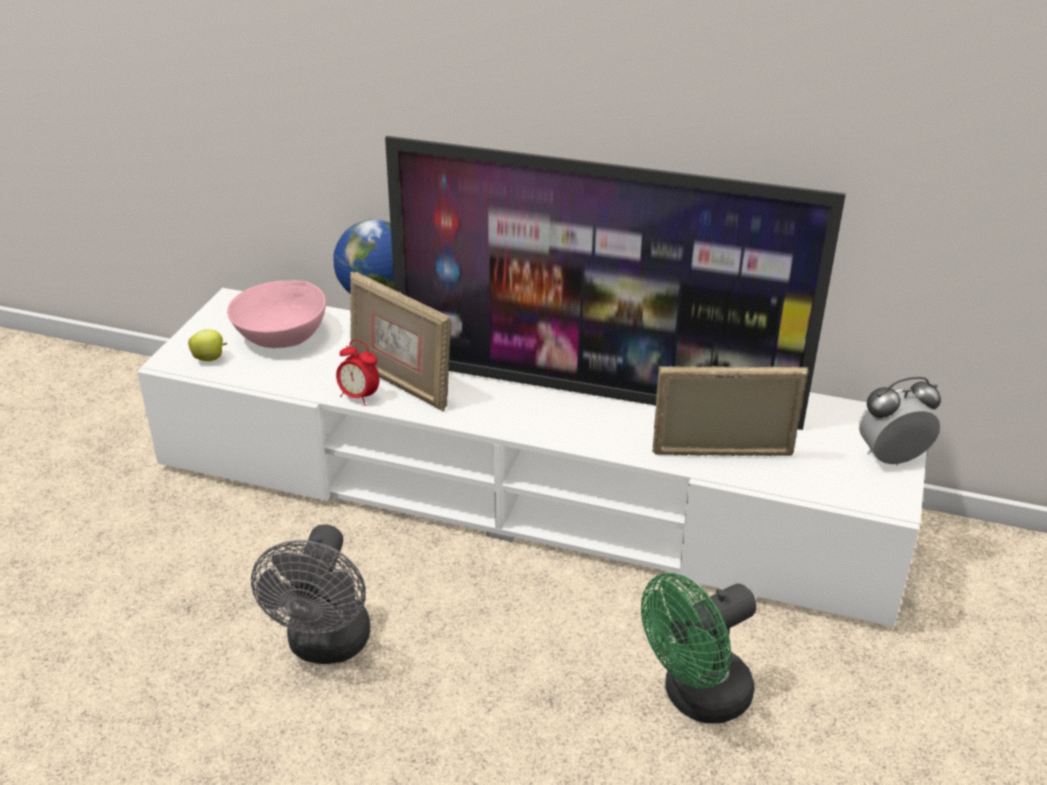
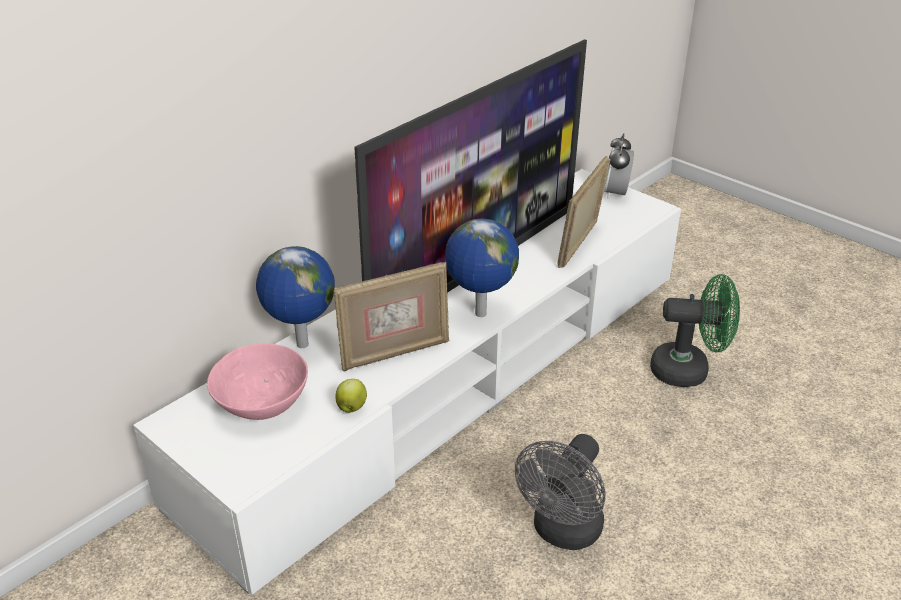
camera: 65 degrees left, 0 degrees up
(210, 359) = (260, 456): apple -> apple (352, 407)
(326, 646) = (563, 533): grey fan -> grey fan turned 90 degrees clockwise
(359, 397) = (396, 379): alarm clock -> none
(508, 418) = (479, 314): none -> globe
(696, 698) = (689, 370): green fan -> green fan turned 75 degrees counterclockwise

